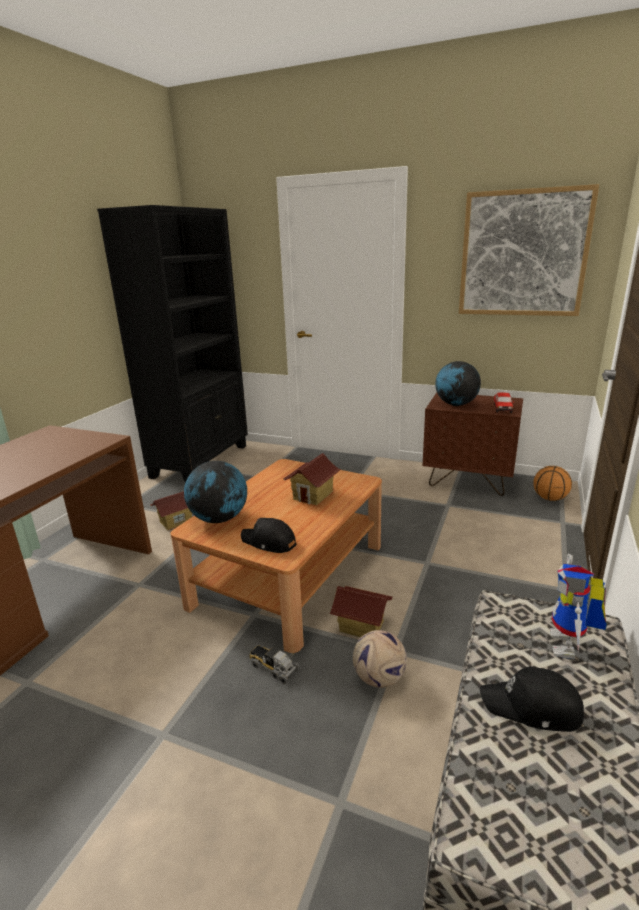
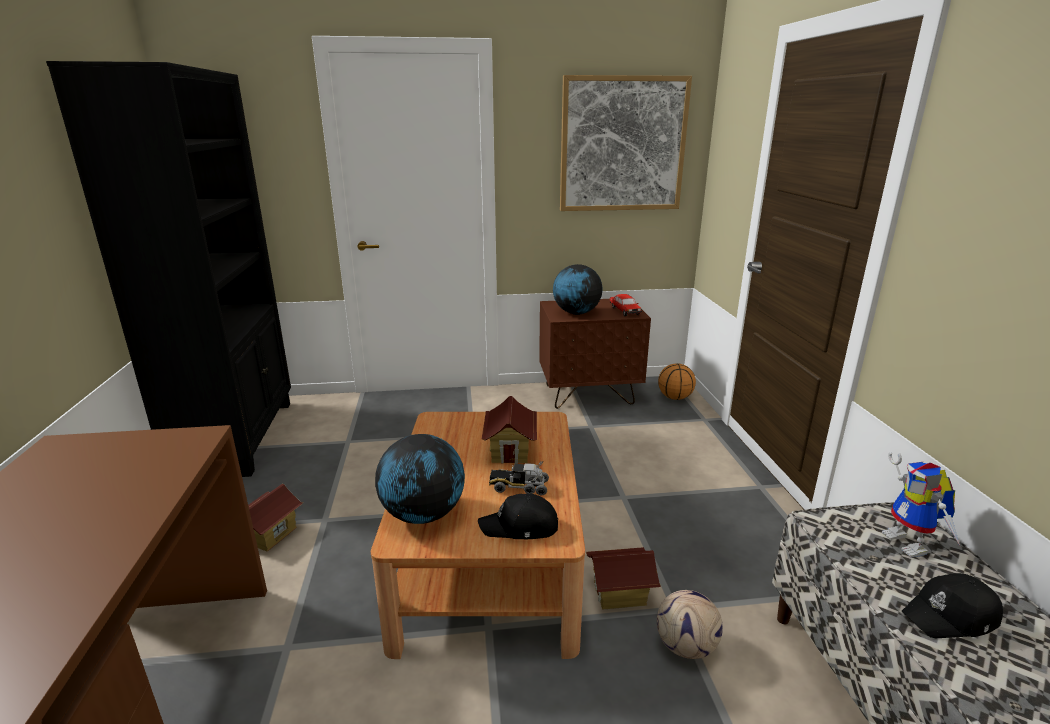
camera: 30 degrees left, 0 degrees up
(273, 667) = (568, 686): toy truck -> toy truck (519, 487)

